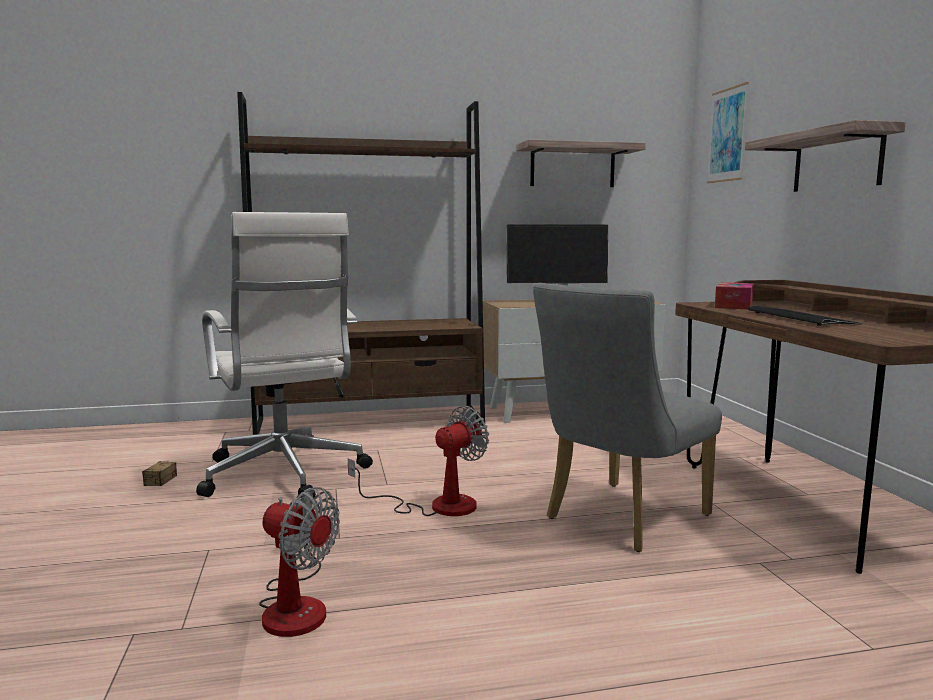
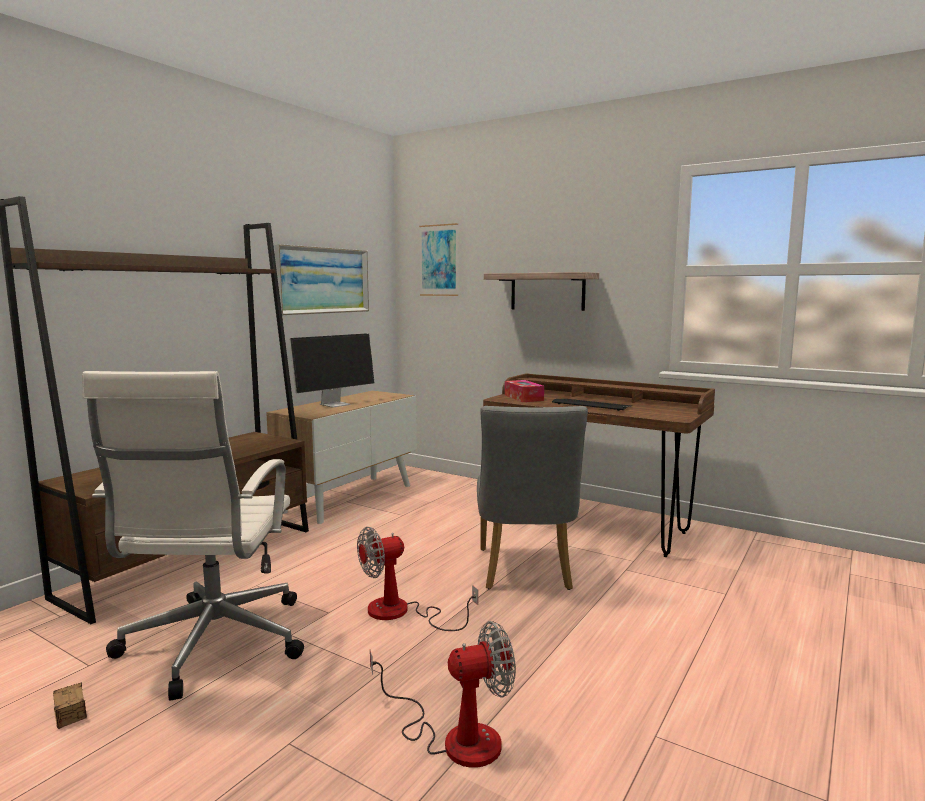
camera: 45 degrees left, 0 degrees up
(284, 475) = (212, 645): white office chair -> white office chair turned 75 degrees clockwise
(436, 506) = (401, 613): fan -> fan turned 120 degrees counterclockwise
(572, 166) = (323, 280): shelf -> picture

